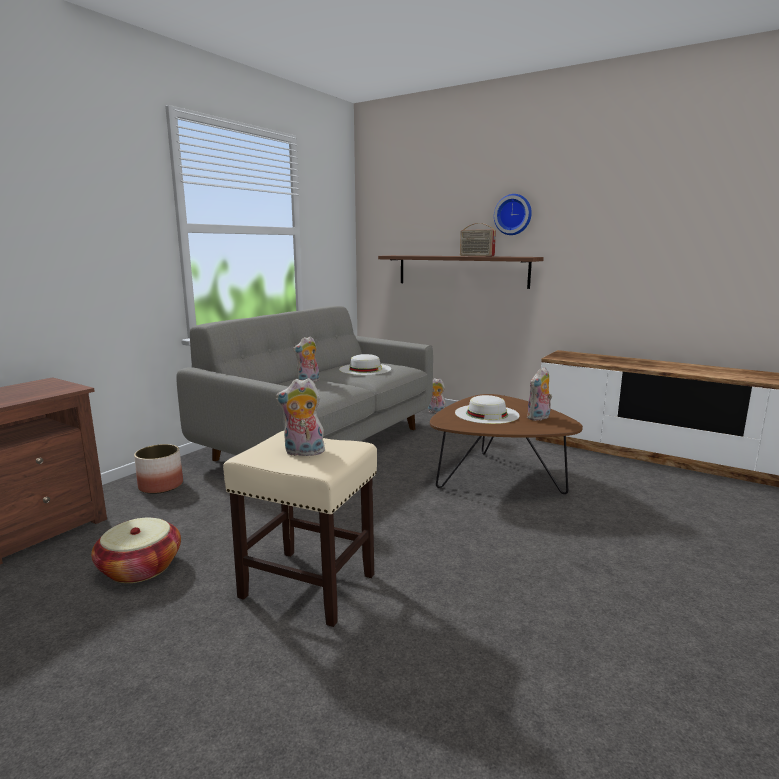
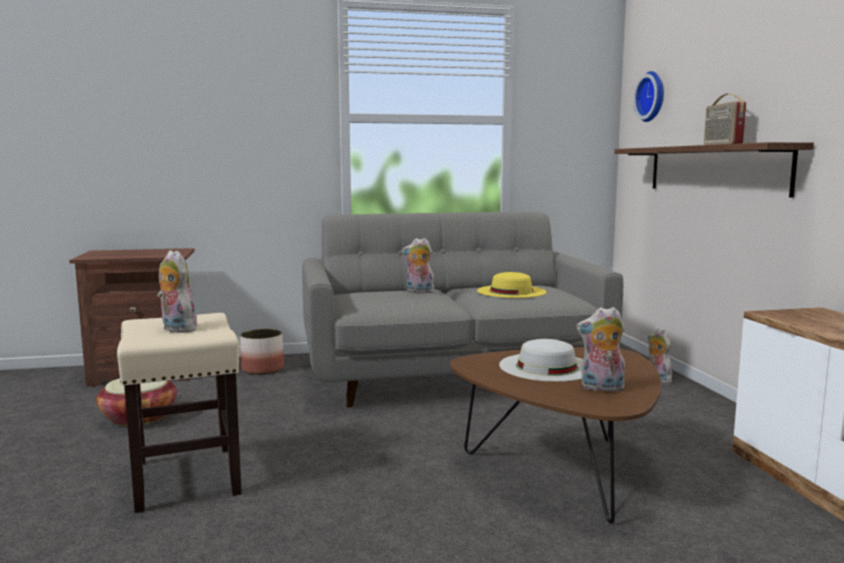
camera: 45 degrees right, 5 degrees down
(365, 369) = (511, 291): white hat -> yellow hat
(513, 214) = (778, 75): wall clock -> wall clock (652, 96)

